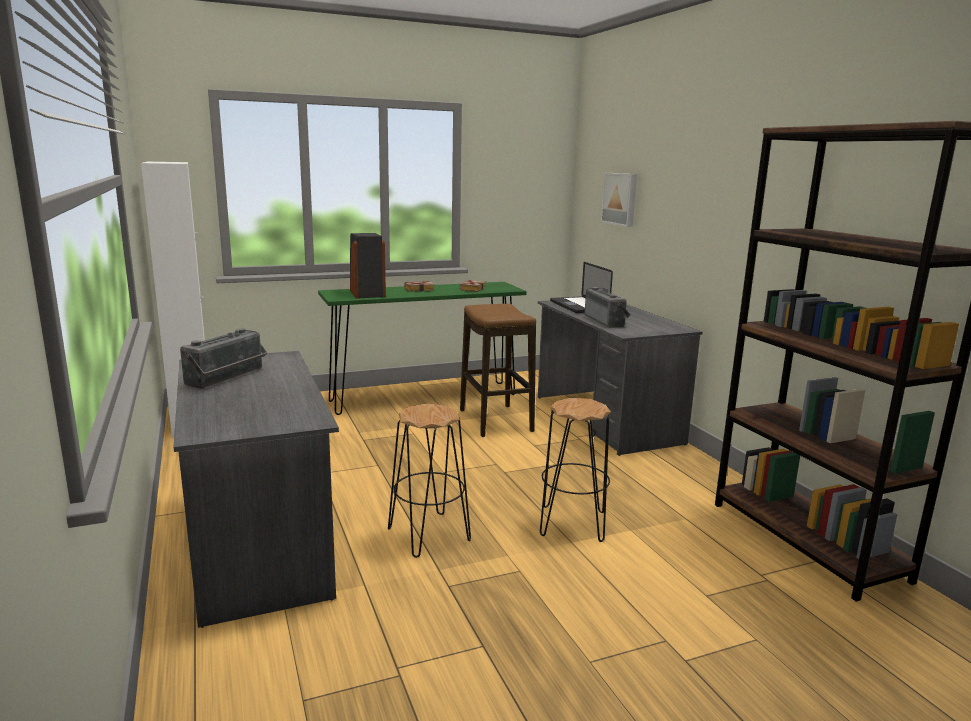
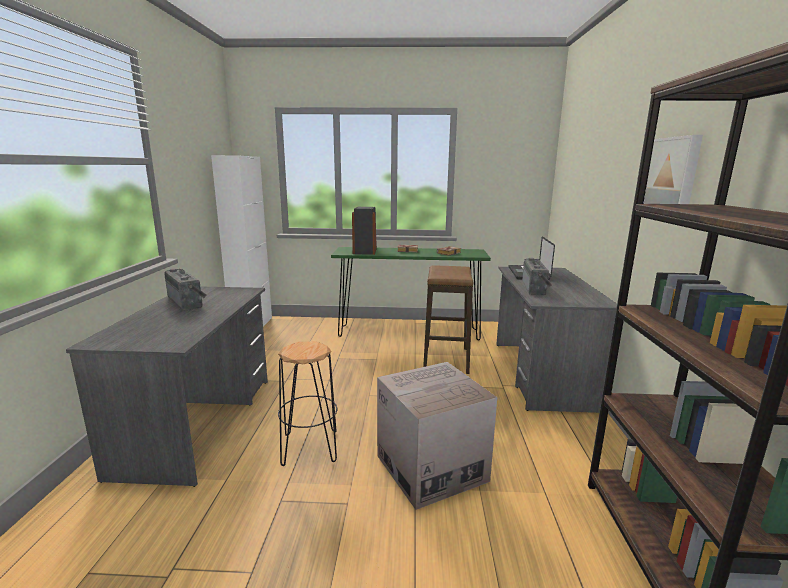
camera: 25 degrees right, 0 degrees up
(228, 378) = (188, 302): radio -> radio turned 90 degrees counterclockwise
(572, 523) = (431, 468): black stool -> cardboard box
(620, 199) = (580, 182): picture -> picture (673, 173)

